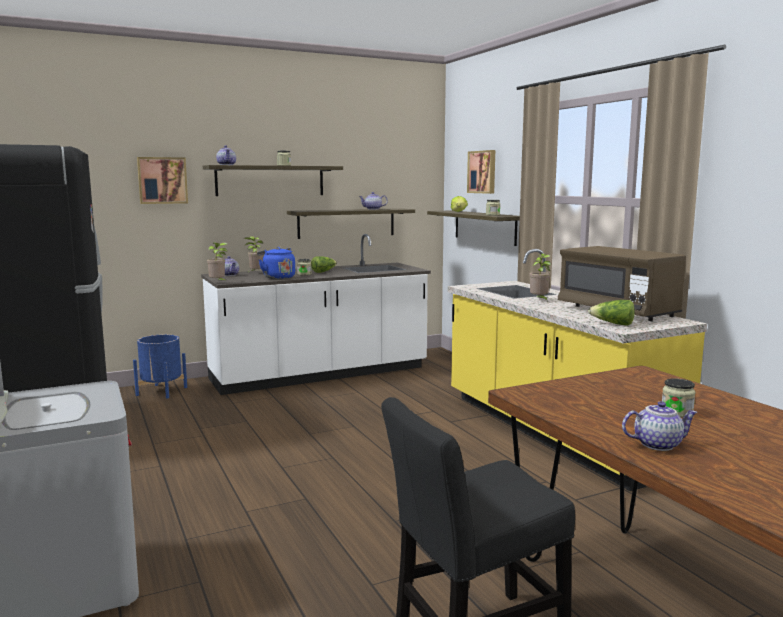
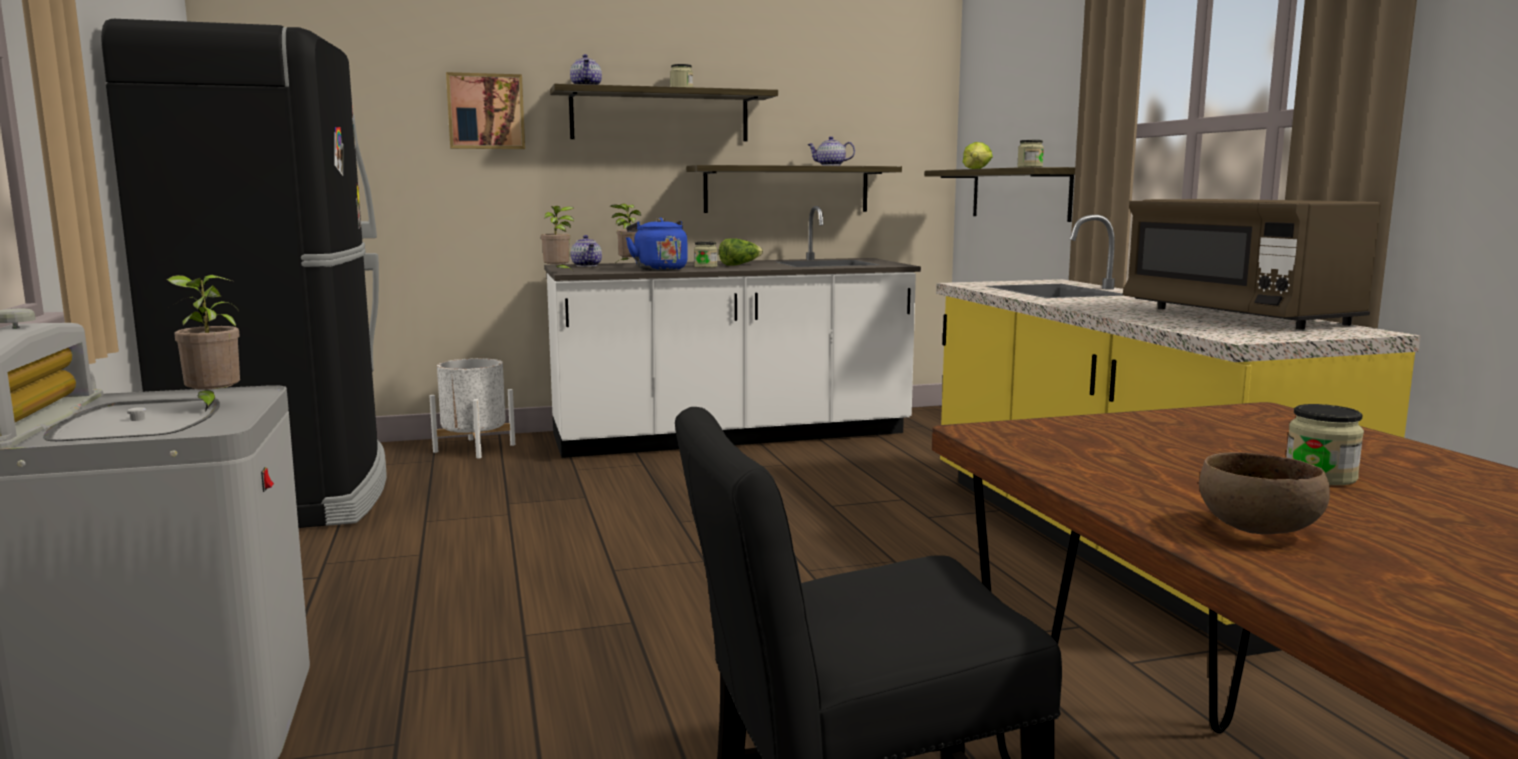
camera: 10 degrees right, 0 degrees up
(162, 391) = (474, 448): blue planter -> white planter
(482, 172) = (1019, 98): picture -> none
(539, 300) = (1092, 301): potted plant -> potted plant (213, 405)
(613, 324) = (1220, 331): lettuce -> none
(657, 444) = (1256, 528): teapot -> brown bowl

